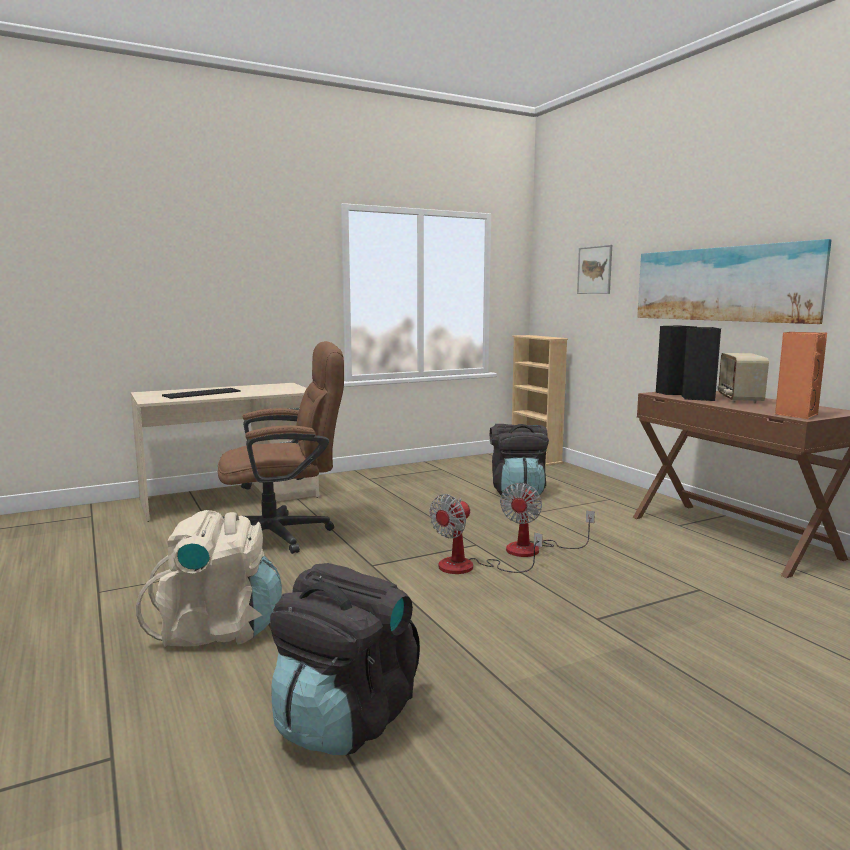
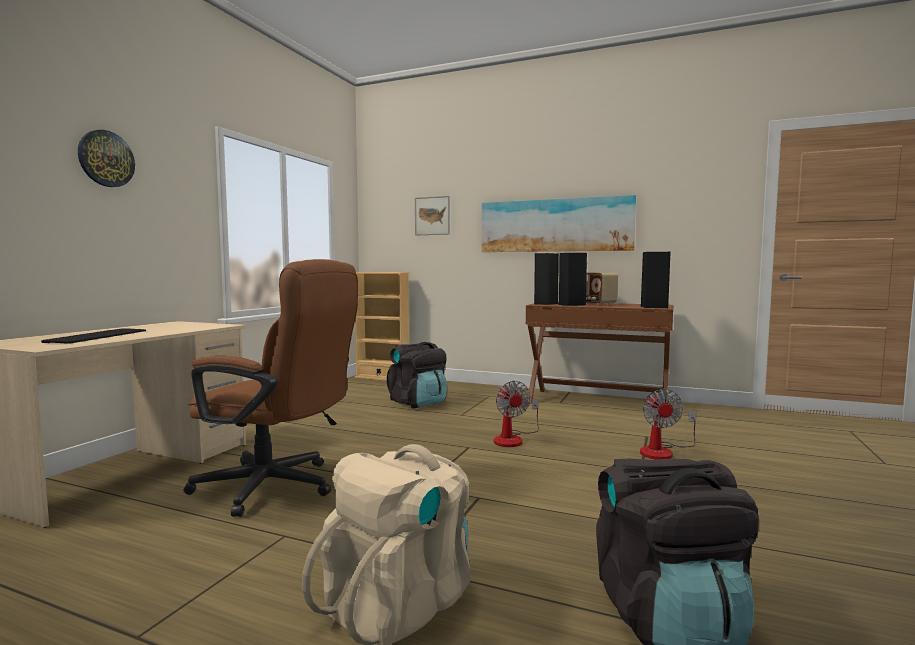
camera: 40 degrees left, 5 degrees down
(236, 250) = (106, 159): none -> wall clock
(284, 534) = (277, 487): brown office chair -> brown office chair turned 75 degrees clockwise
(469, 567) = (498, 464): fan -> fan (663, 451)
(796, 415) = (653, 307): orange speaker -> black speaker

